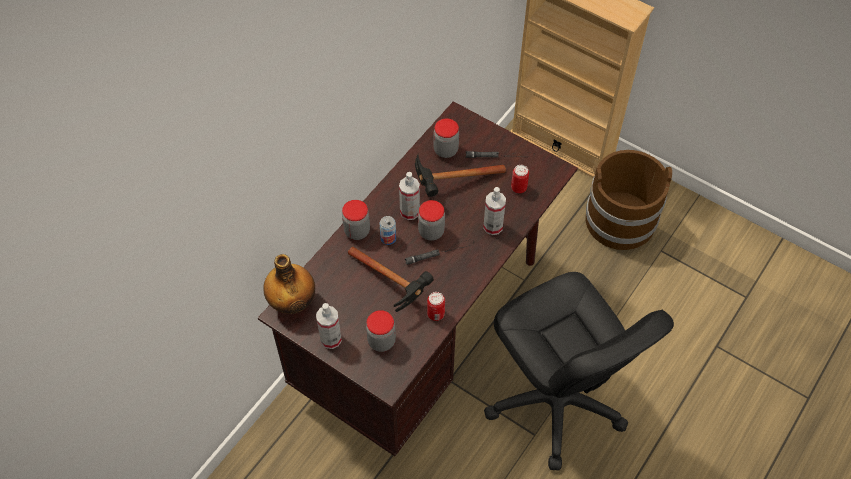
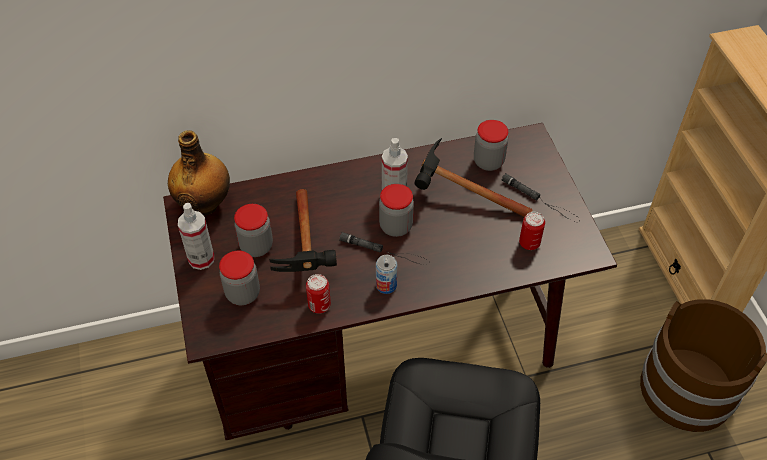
camera: 40 degrees right, 5 degrees down
(357, 231) = (327, 180): jar -> jar (256, 246)
(388, 238) = (348, 205): can -> can (386, 285)
(493, 226) = (463, 262): spray bottle -> none

